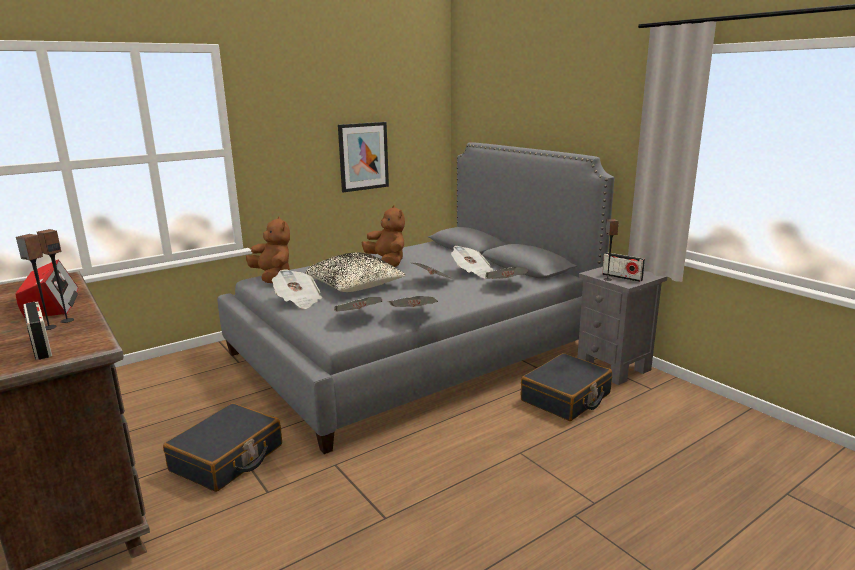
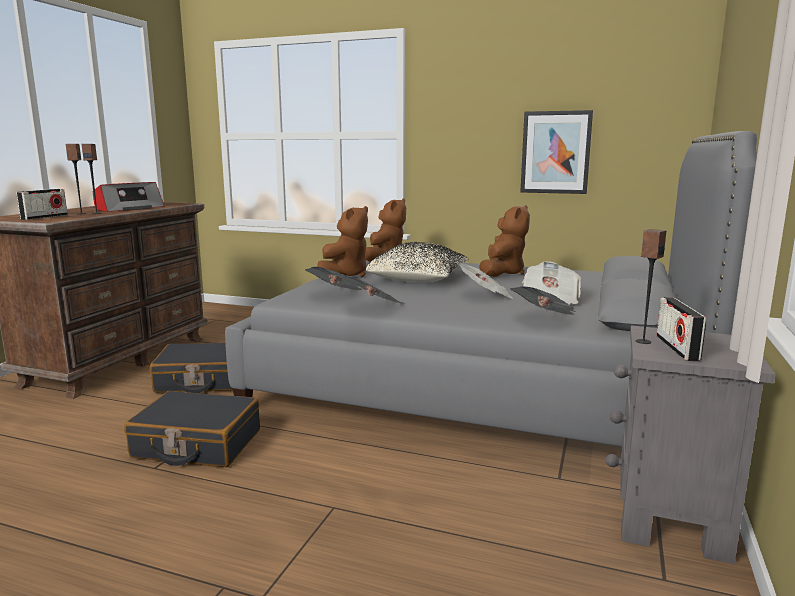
camera: 55 degrees right, 5 degrees down
(298, 301) = (345, 275): newspaper -> brown plush toy
(566, 398) = (511, 504): black suitcase -> black suitcase (197, 444)

